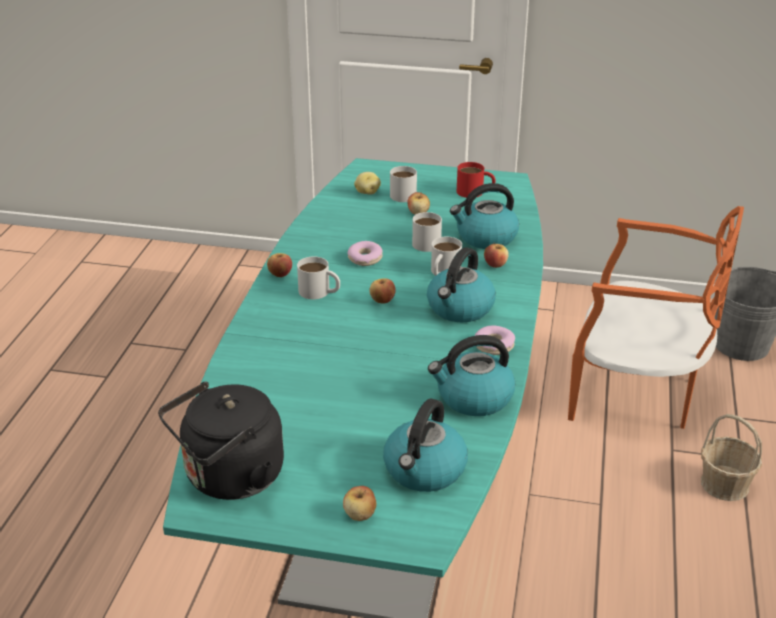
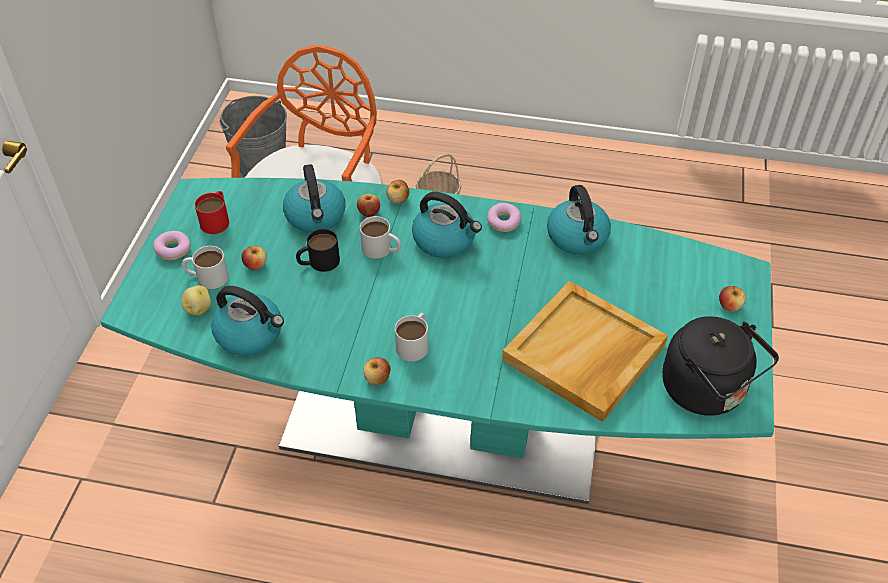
camera: 90 degrees left, 15 degrees up
(294, 392) = (584, 354): none -> beige tray
(365, 259) = (350, 308): donut -> donut (173, 250)
(382, 300) = (431, 294): apple -> apple (398, 200)
(423, 241) = (318, 262): white mug -> black mug
(424, 470) = (672, 269): kettle -> kettle (250, 334)

